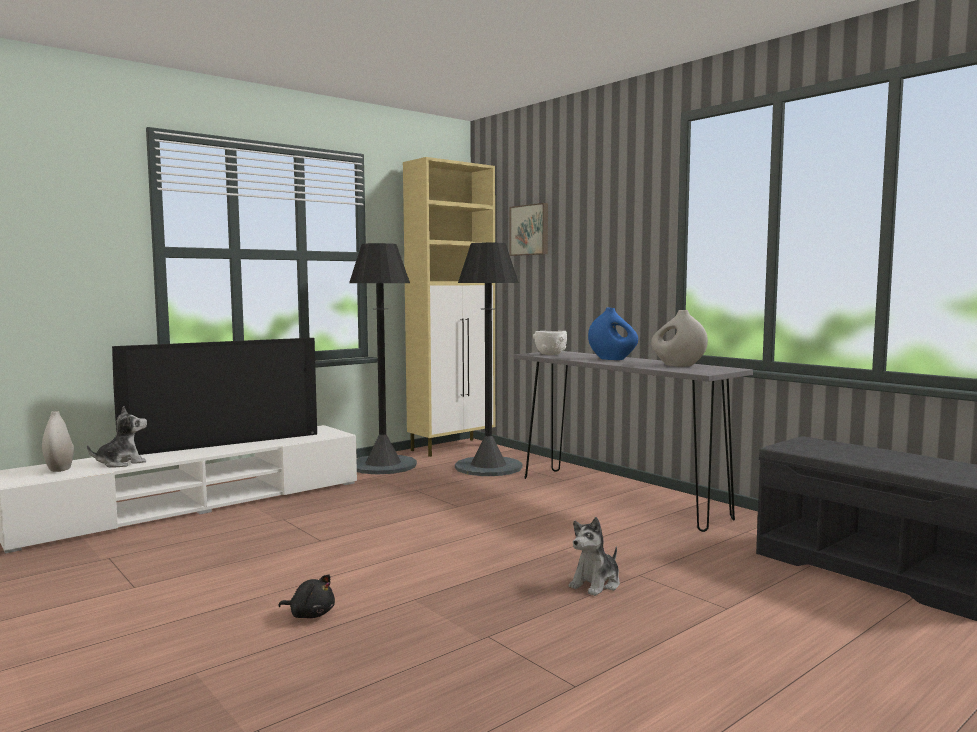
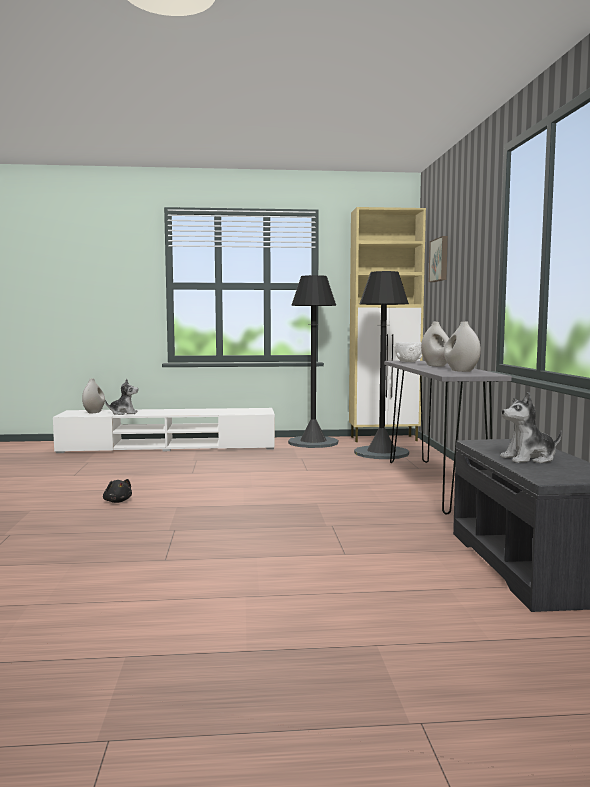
camera: 35 degrees right, 0 degrees up
(223, 442) = (193, 410): television -> none
(596, 584) = (292, 523): plush toy -> plush toy (529, 459)
(612, 359) = (436, 366): blue vase -> white vase

